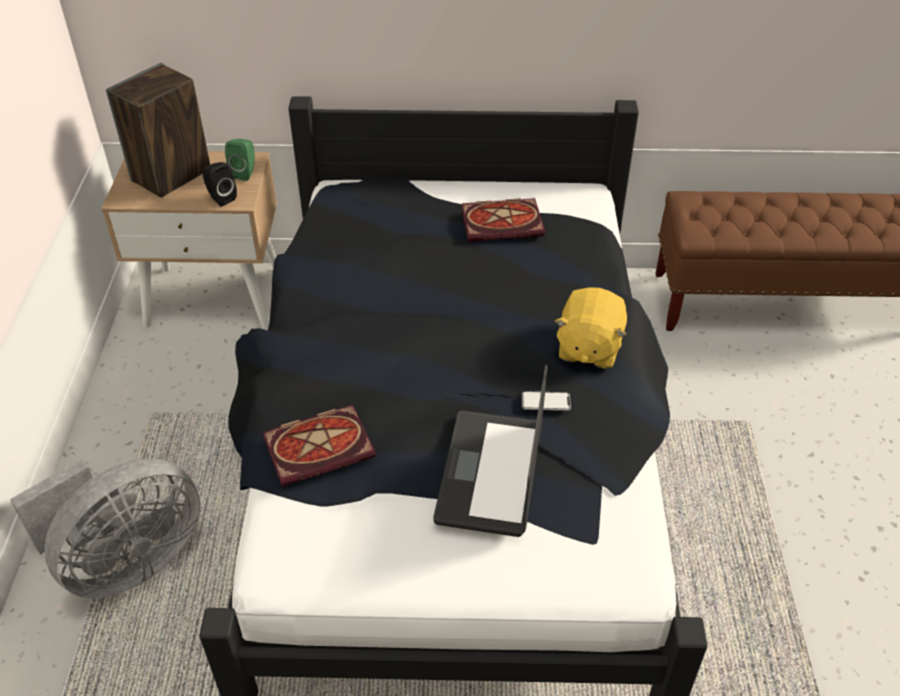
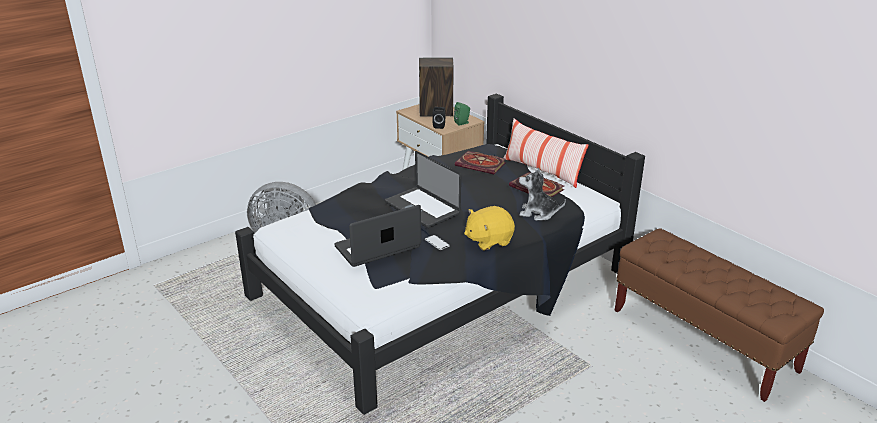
camera: 50 degrees right, 15 degrees down
(321, 446) = (343, 208): book -> book (482, 164)
(434, 360) = (422, 208): none -> laptop
(455, 191) = (542, 171): none -> pillow
(565, 261) = (538, 213): none -> plush toy

